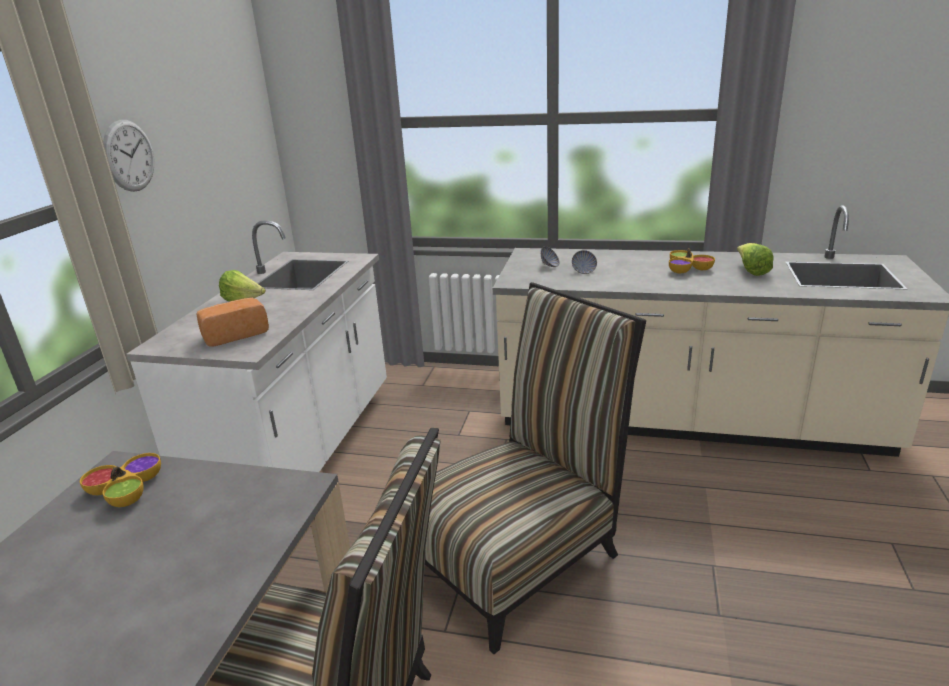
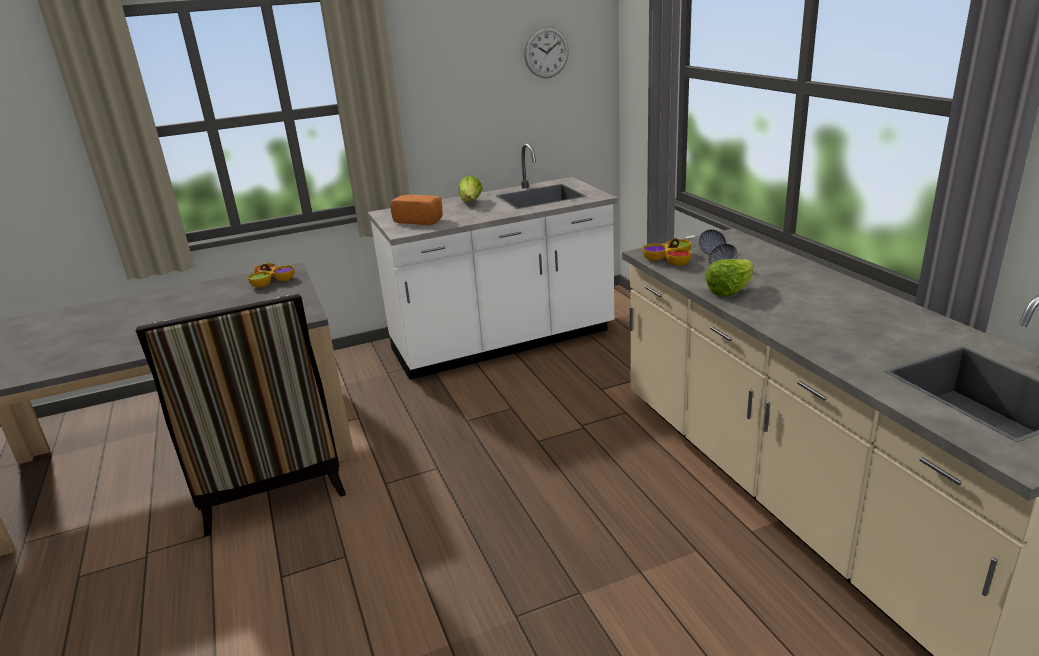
camera: 55 degrees right, 0 degrees up
(129, 156) = (428, 75): wall clock -> wall clock (546, 52)
(518, 552) = (490, 479): chair -> none
(687, 268) = (822, 304): bowl -> bowl (670, 259)
(751, 271) = (882, 335): lettuce -> lettuce (730, 291)

